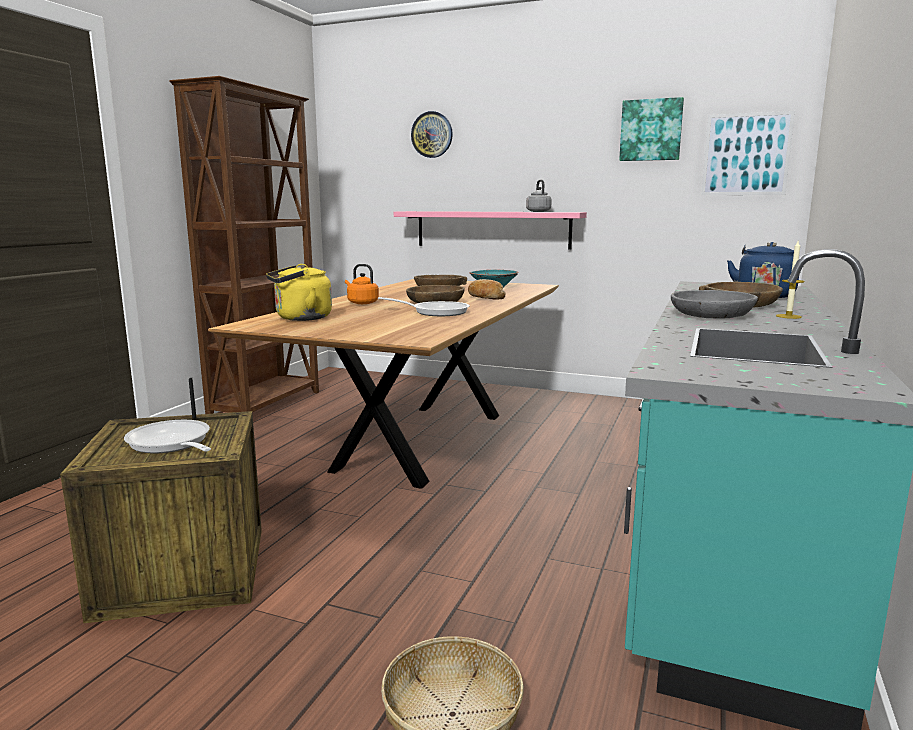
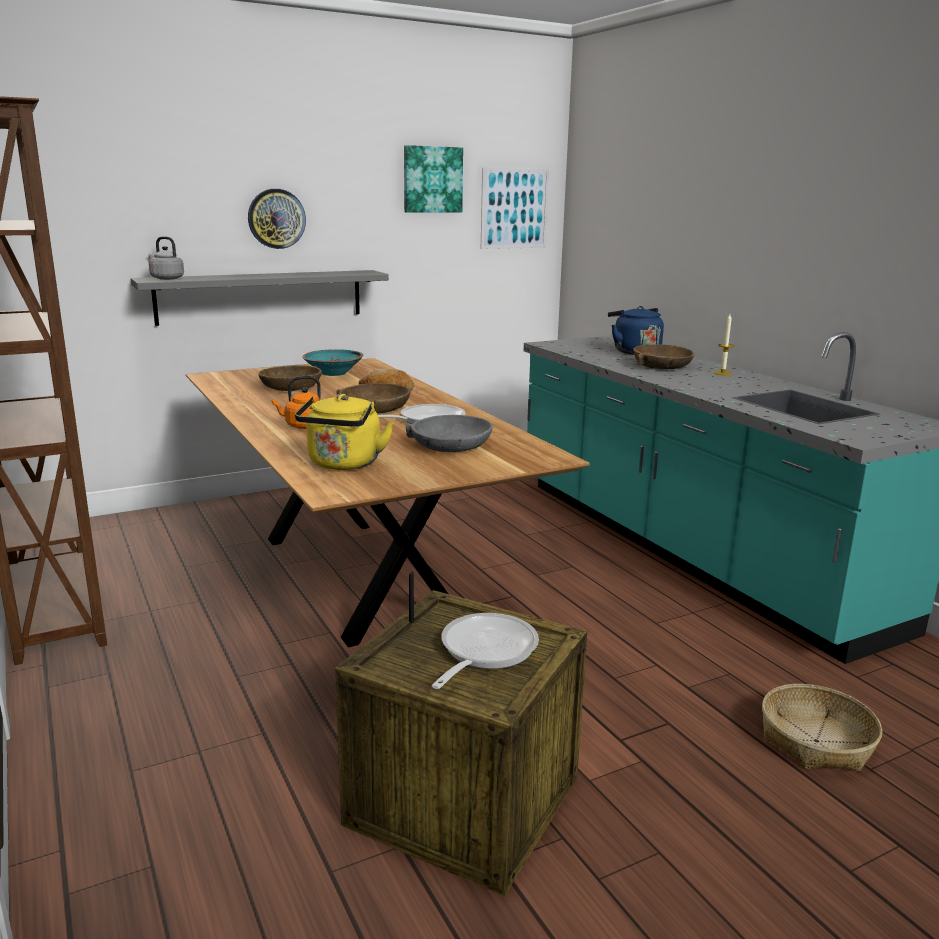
camera: 50 degrees left, 5 degrees up
(171, 444) = (484, 652): frying pan -> frying pan turned 120 degrees clockwise
(432, 134) = (161, 168): wall clock -> wall clock (276, 218)
(492, 229) = (261, 296): pink shelf -> grey shelf
(538, 211) = (329, 273): grey kettle -> grey kettle (166, 278)
(710, 315) = (690, 382): grey bowl -> grey bowl (451, 445)

